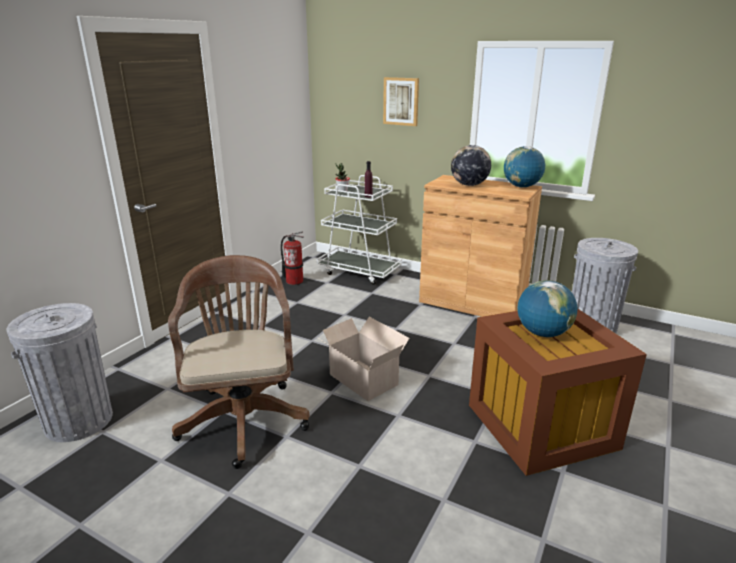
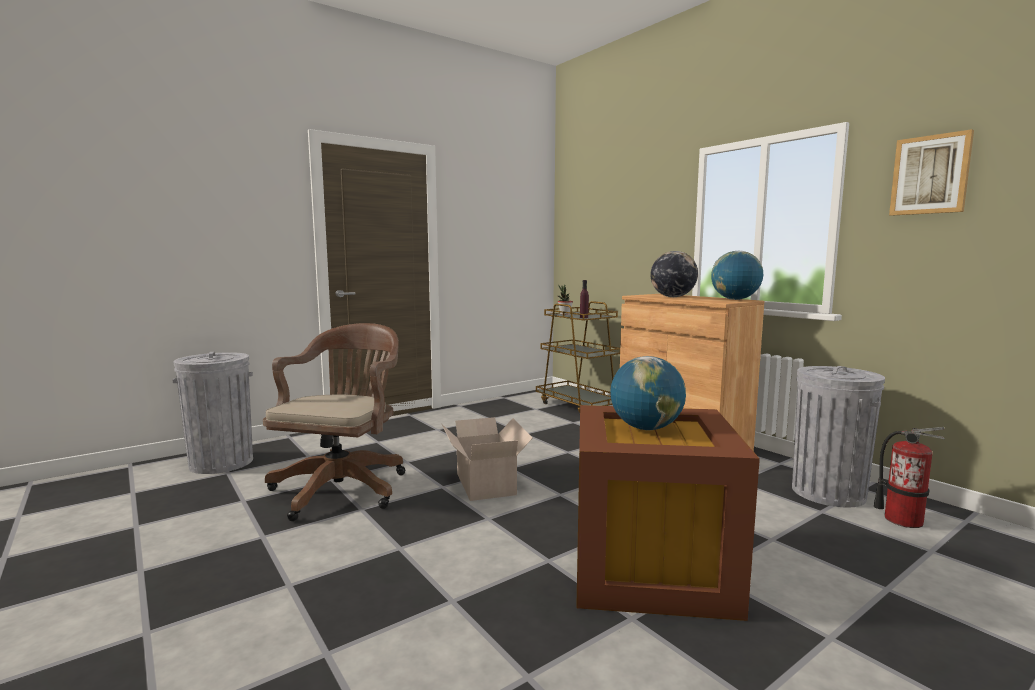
camera: 25 degrees right, 15 degrees down
(294, 281) = (505, 404): fire extinguisher -> fire extinguisher (902, 520)
(359, 271) = (579, 405): white cart -> brown cart
(401, 101) = (629, 222): picture -> picture (930, 175)

